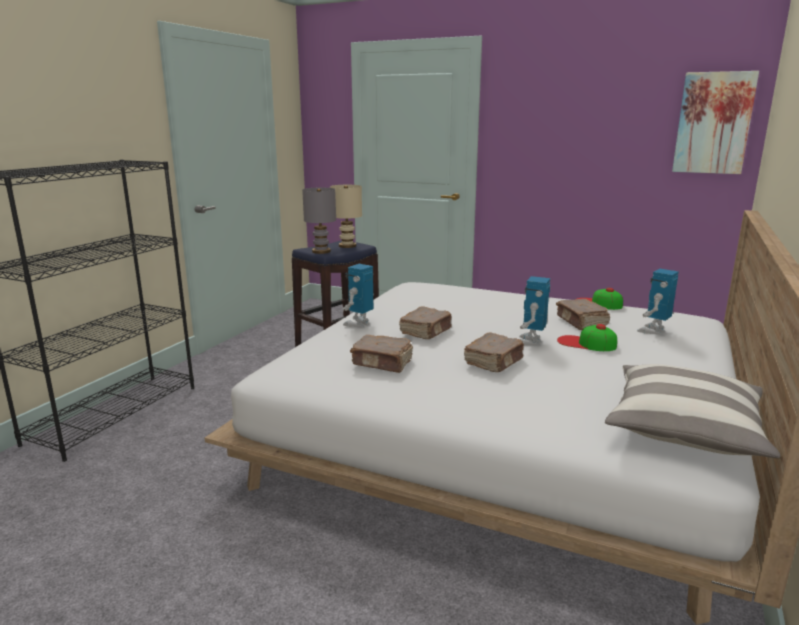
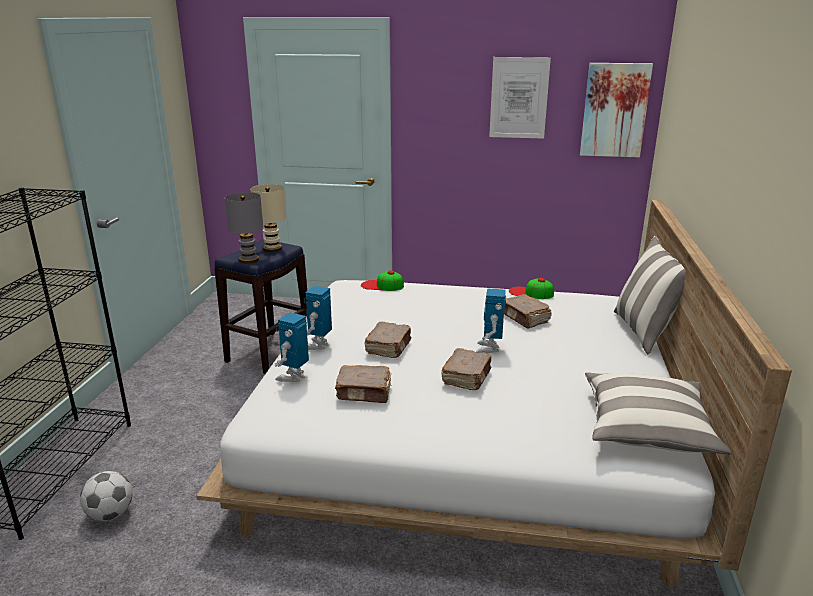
camera: 15 degrees left, 5 degrees up
(144, 453) = (110, 514): none -> football
(586, 343) = (538, 344): cap -> cap (382, 285)
(608, 112) = (519, 98): none -> picture
(653, 331) = (589, 321): toy robot -> toy robot (293, 377)
(717, 346) = (644, 332): none -> pillow

